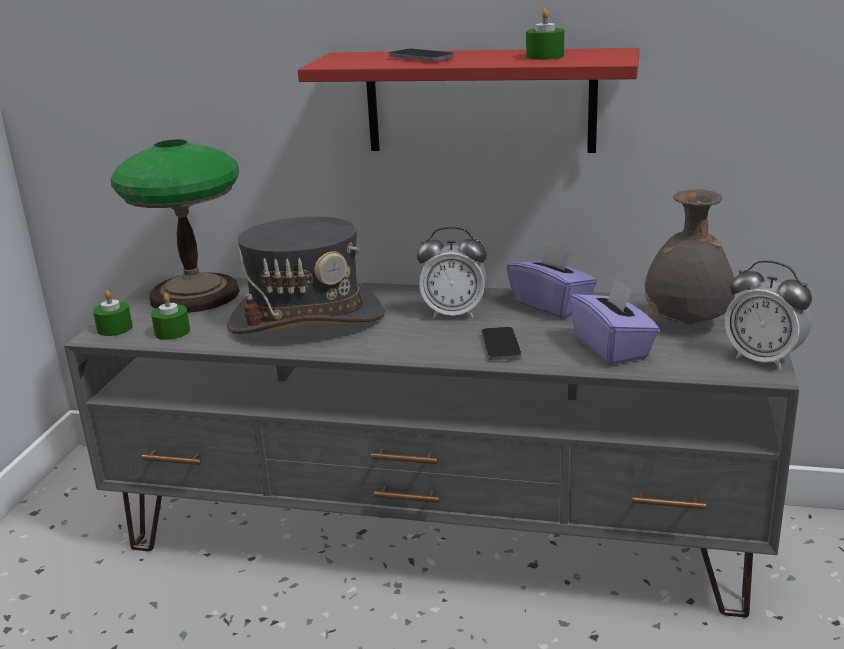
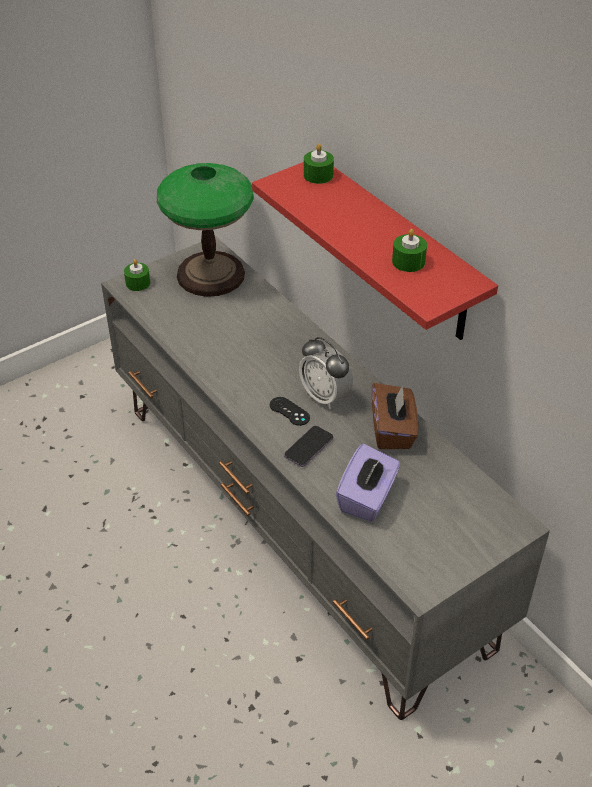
camera: 40 degrees right, 20 degrees up
(172, 332) = (160, 307): green candle -> green candle (318, 175)
(307, 319) = (240, 343): grey hat -> none
(421, 58) = (340, 210): phone -> none
(438, 335) = (289, 411): none -> black game controller
(551, 306) = (393, 430): purple tissue box -> brown tissue box
(687, 323) = (448, 510): grey vase -> none
(763, 359) = (440, 577): alarm clock -> none

